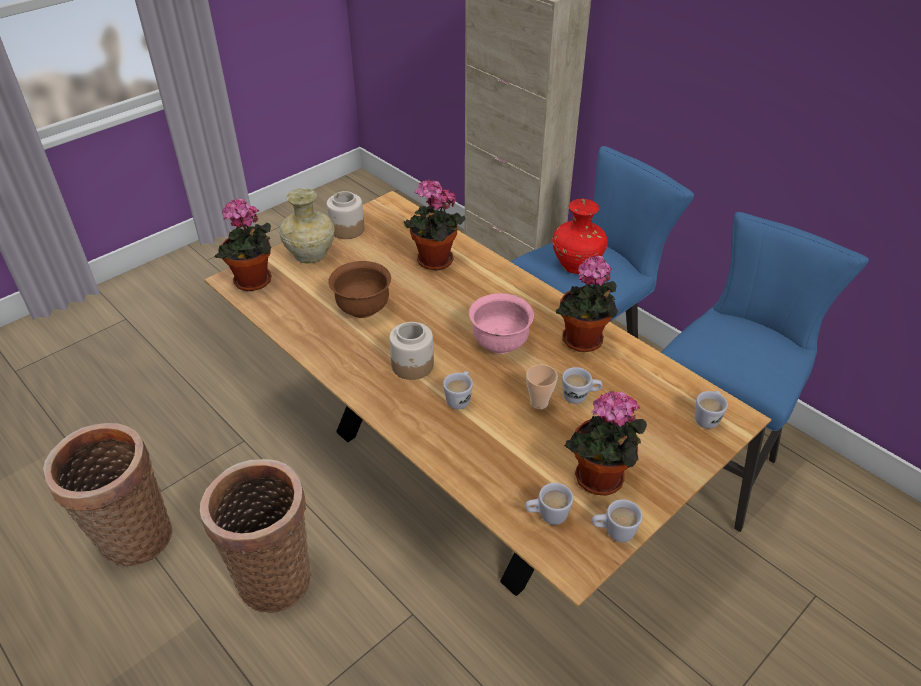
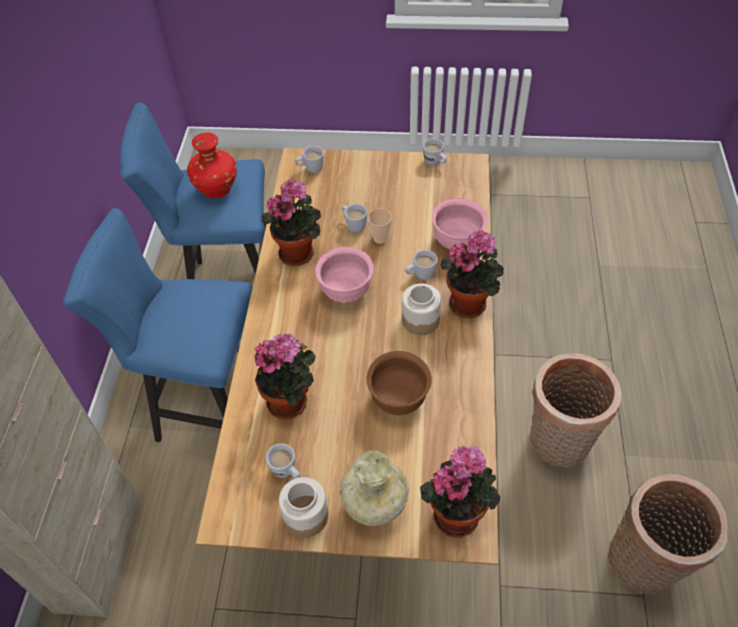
camera: 130 degrees left, 10 degrees up
(468, 455) = (457, 241): none -> pink bowl
(547, 516) = (455, 189): white mug -> white mug (287, 472)
(577, 265) = (198, 314): red vase -> red vase (216, 189)
(599, 481) = (409, 183): potted plant -> potted plant (470, 302)

